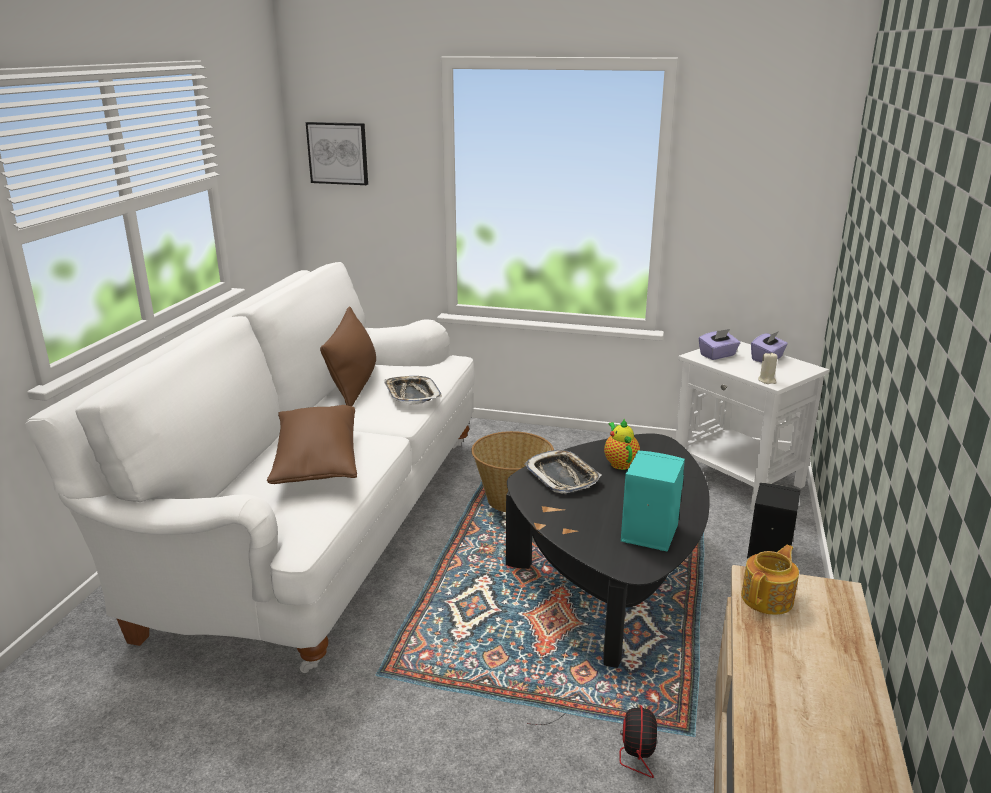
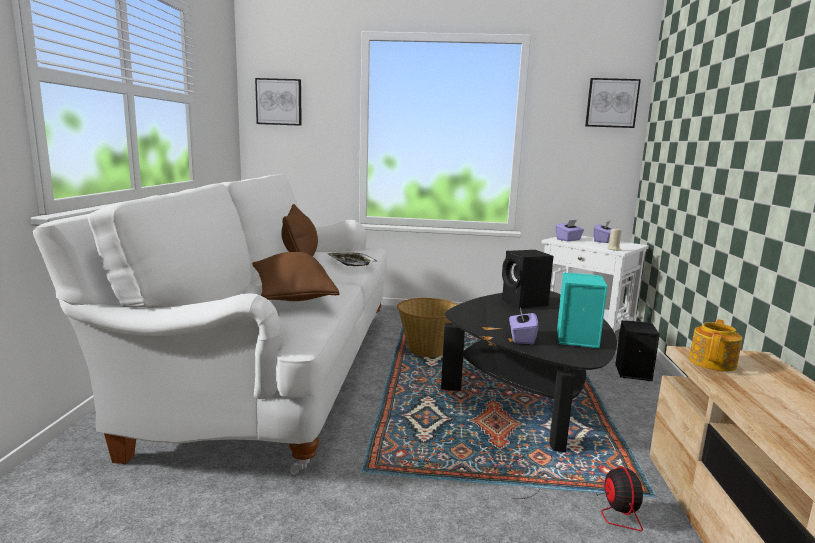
camera: 10 degrees left, 10 degrees down
(562, 476) = (487, 311): tray -> none
(579, 529) = (521, 338): none -> purple tissue box
(620, 463) = (525, 303): teapot -> black speaker
(796, 156) = (611, 103): none -> picture

